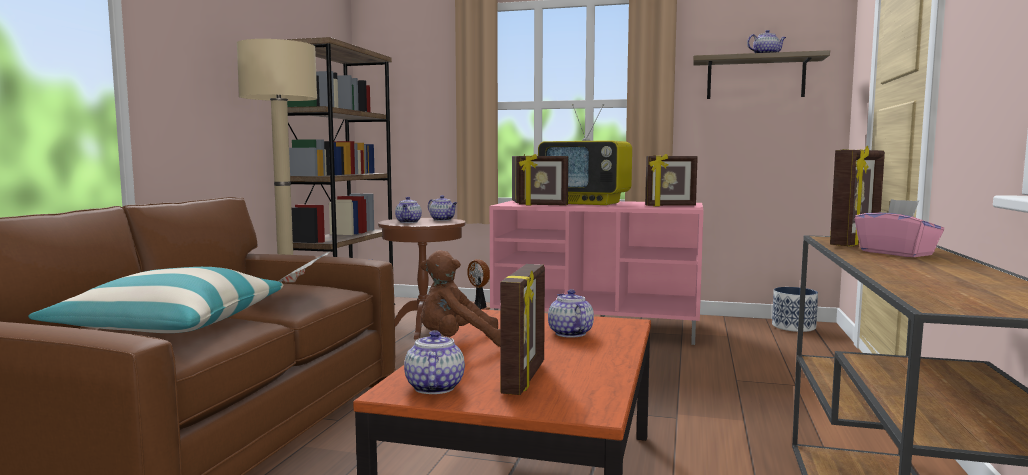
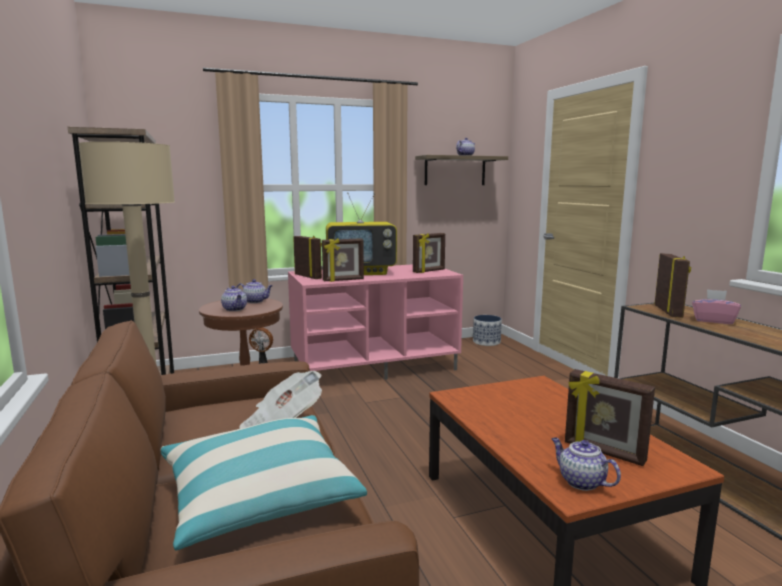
camera: 35 degrees left, 5 degrees up
(458, 343) = (498, 433): brown plush toy -> none
(525, 378) = (603, 452): picture frame -> picture frame turned 150 degrees clockwise
(569, 333) = (534, 402): teapot -> none

